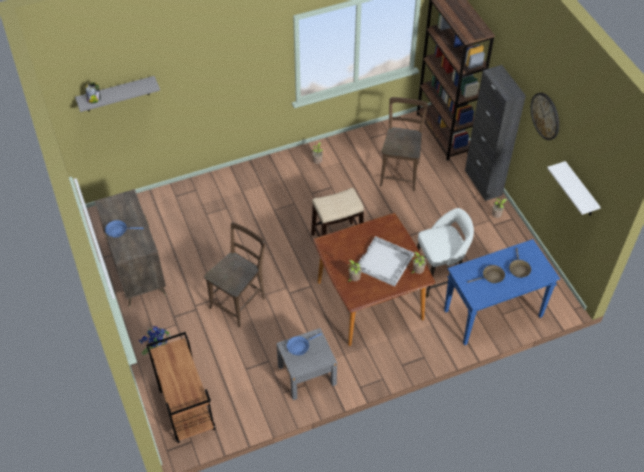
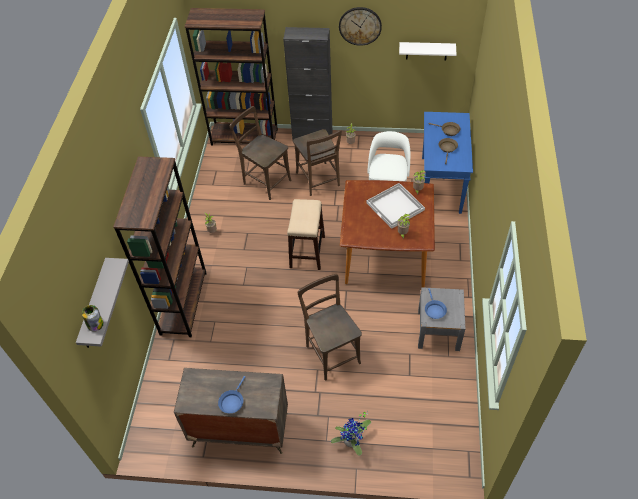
camera: 60 degrees left, 0 degrees up
(186, 409) = (430, 442): brown cart -> none
(233, 179) = (183, 303): none -> brown bookcase
(428, 212) = (319, 181): none -> brown chair

